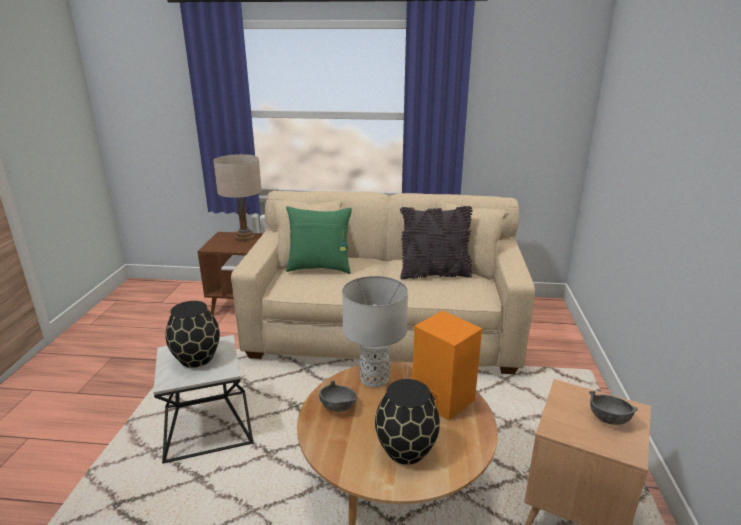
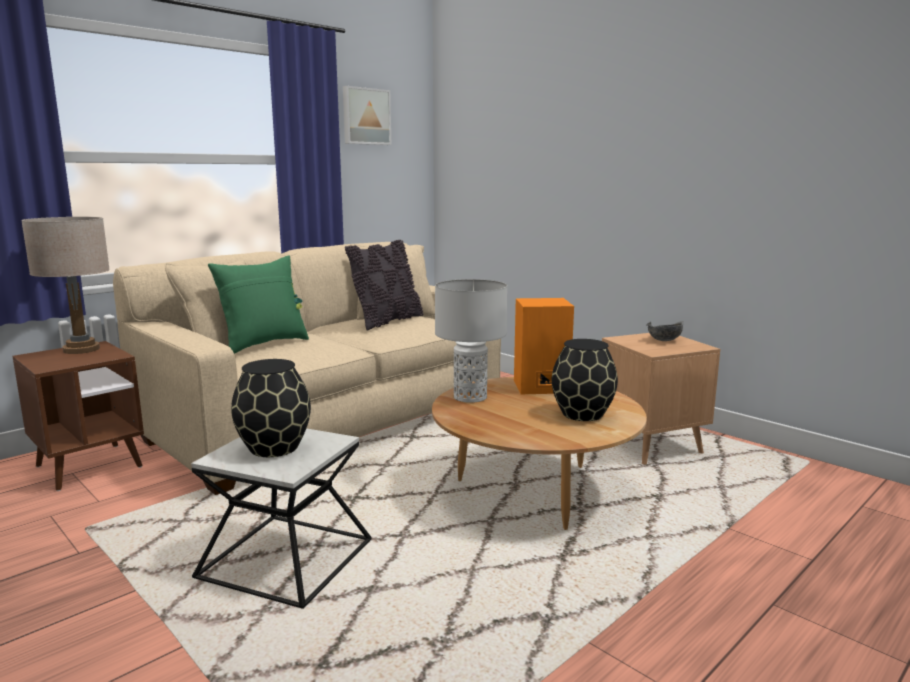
camera: 50 degrees left, 10 degrees down
(338, 407) = (486, 419): grey bowl -> none
(512, 76) = (365, 116): none -> picture

